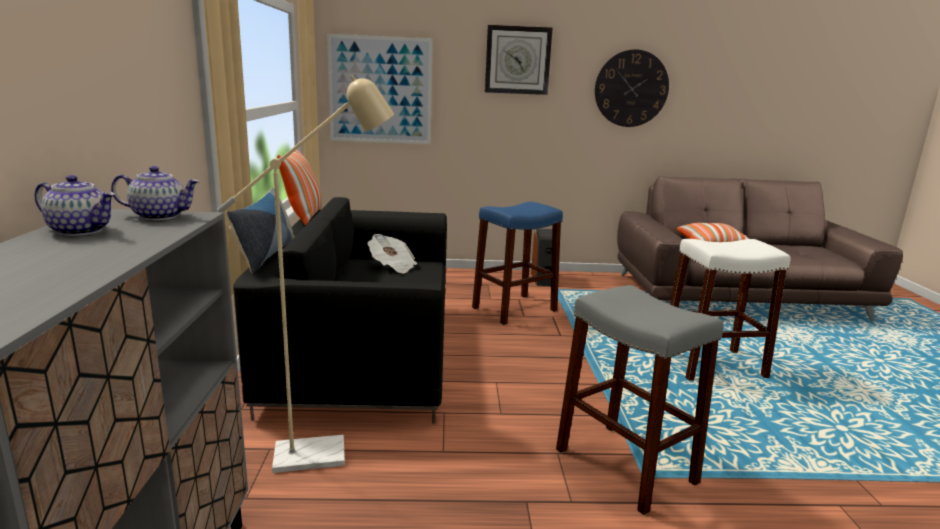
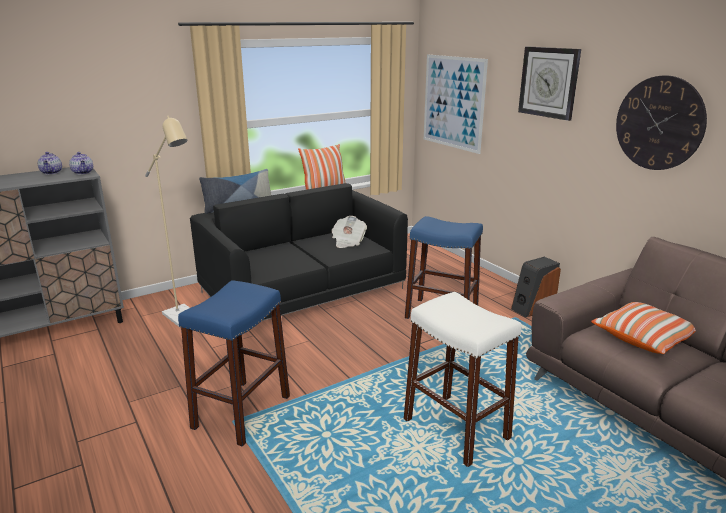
camera: 60 degrees right, 5 degrees up
(625, 465) = (242, 411): grey stool -> blue stool

